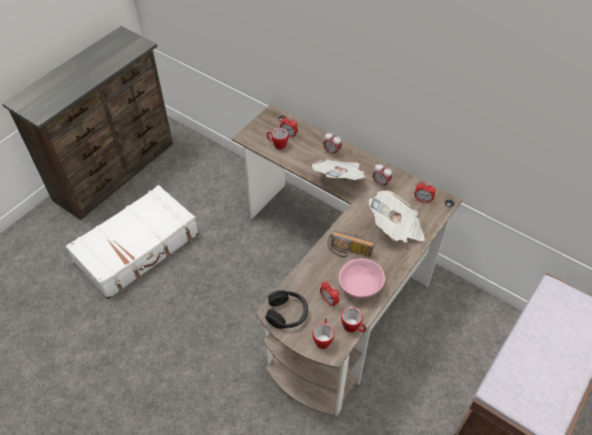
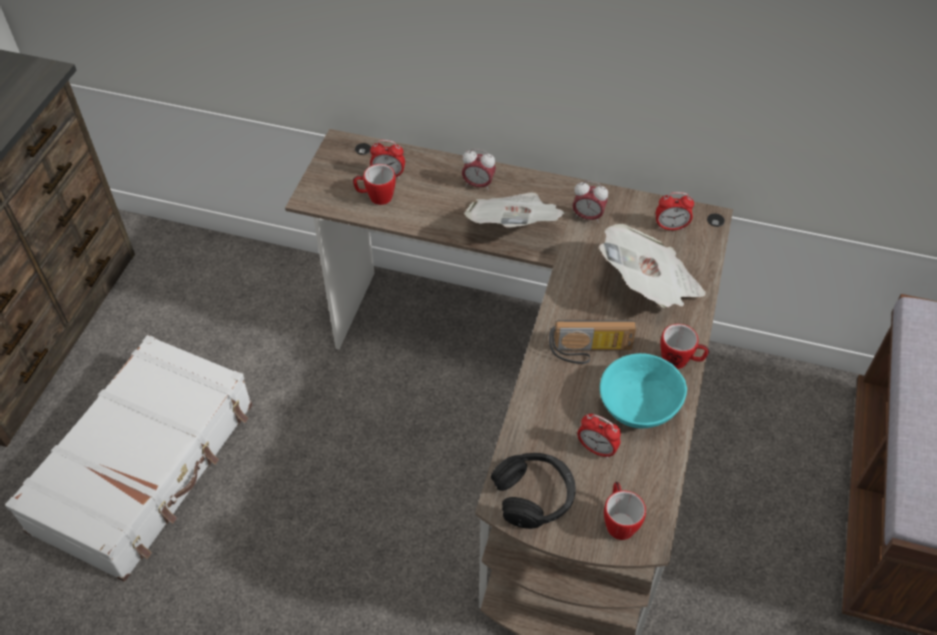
camera: 20 degrees left, 0 degrees up
(353, 328) = (661, 484): mug -> mug (680, 361)
(361, 286) = (639, 405): pink bowl -> turquoise bowl

